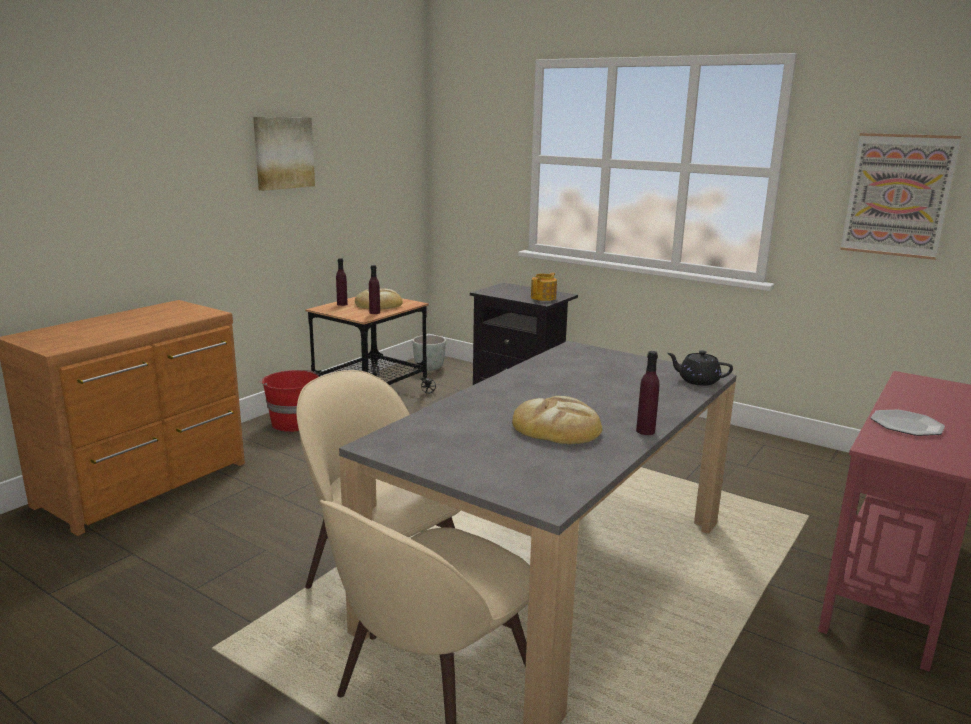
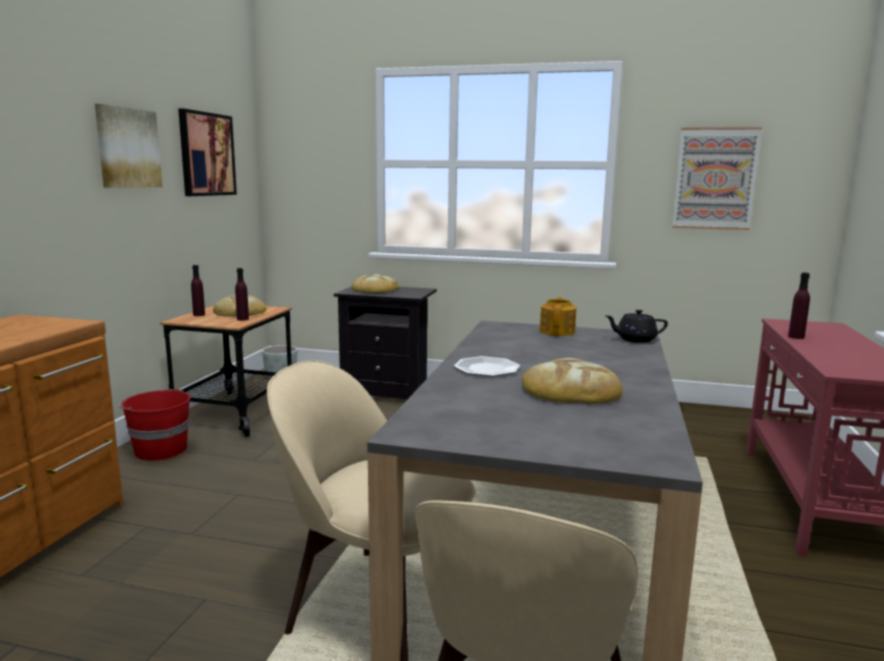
camera: 20 degrees left, 5 degrees down
(365, 150) = (207, 154): none -> picture
(514, 290) = (375, 289): none -> bread
(544, 297) = (409, 292): teapot -> teapot (557, 331)
(645, 431) = (652, 383): purple bottle -> purple bottle (796, 337)
(906, 425) = (833, 353): plate -> plate (486, 369)

